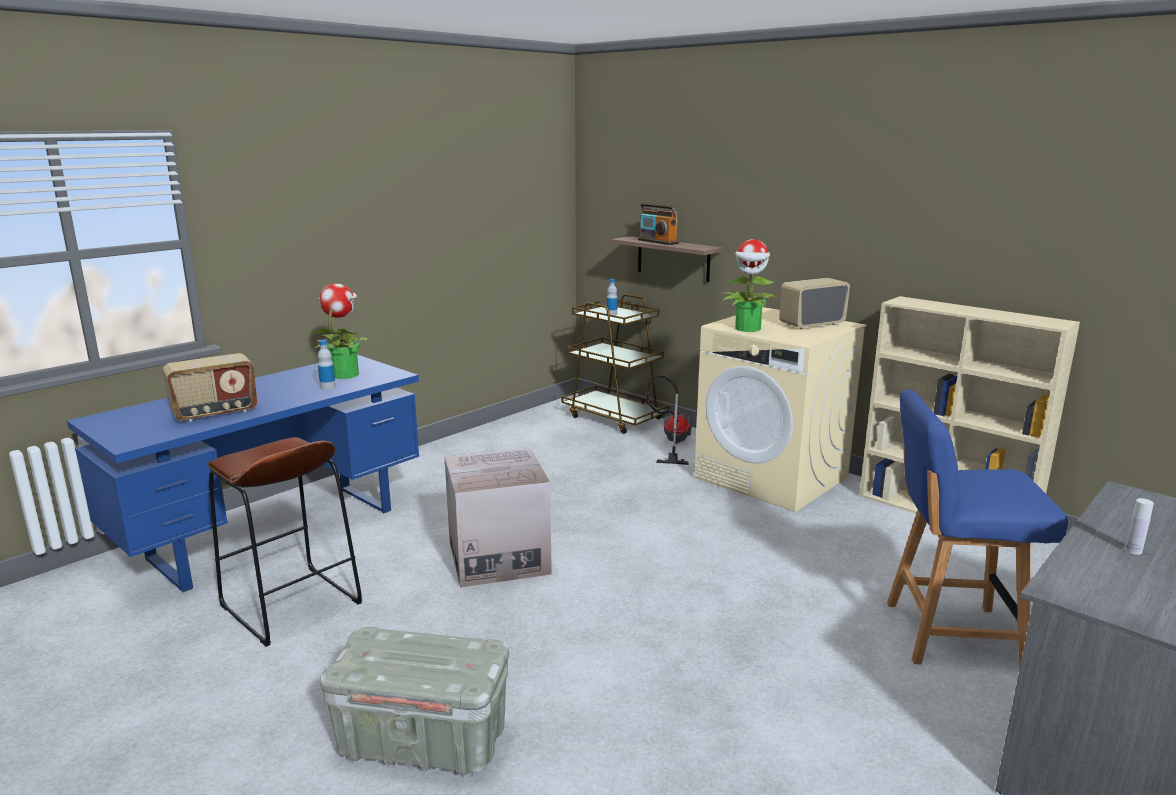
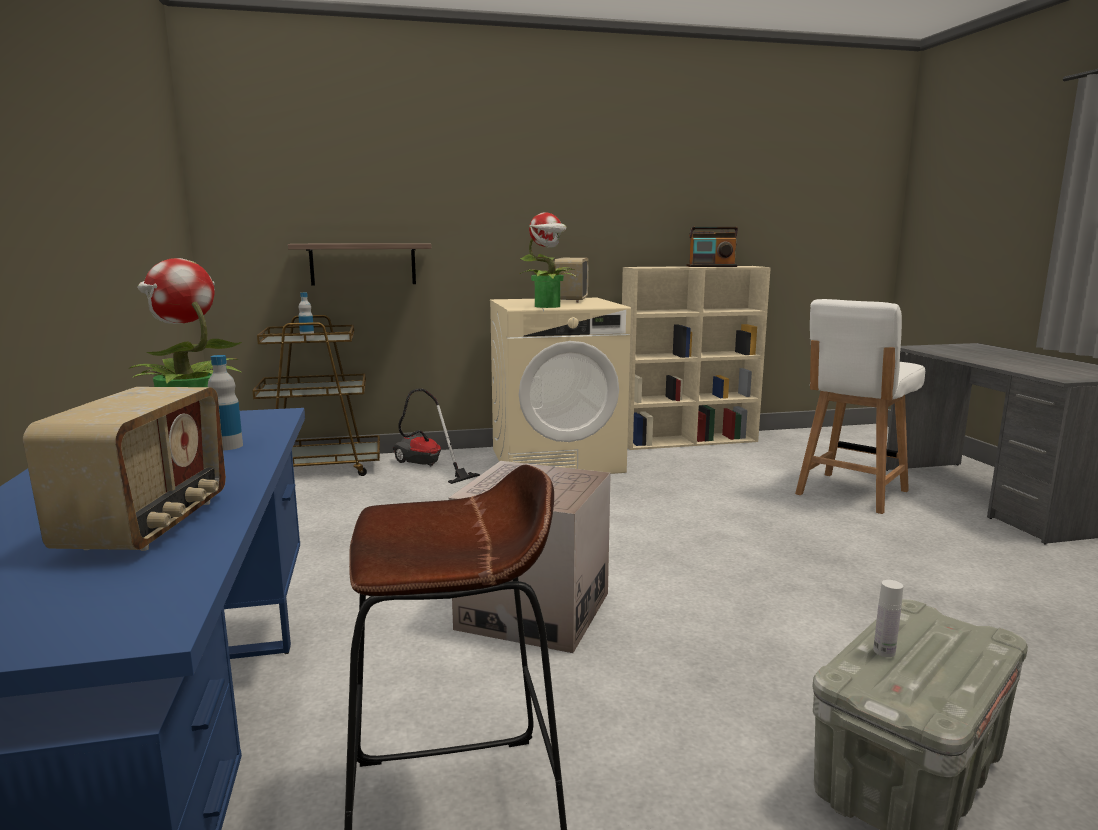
camera: 55 degrees left, 5 degrees down
(658, 242) = (351, 243): radio -> radio (711, 266)
(949, 634) = (850, 493): blue chair -> white chair
(1133, 550) = (1005, 361): white bottle -> white bottle (884, 651)

